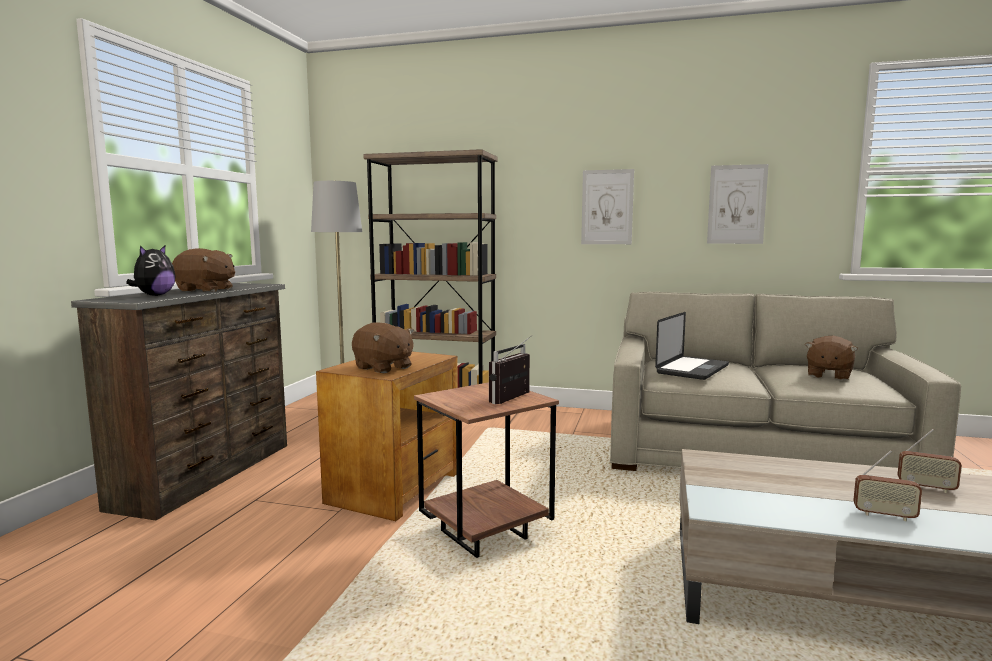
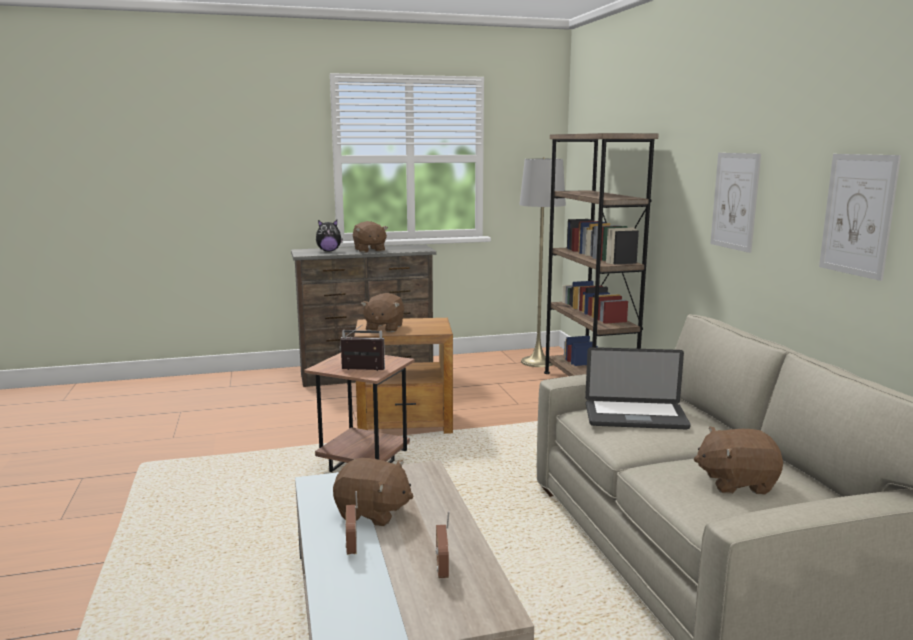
camera: 60 degrees right, 5 degrees up
(805, 494) = (372, 513): none -> brown plush toy

